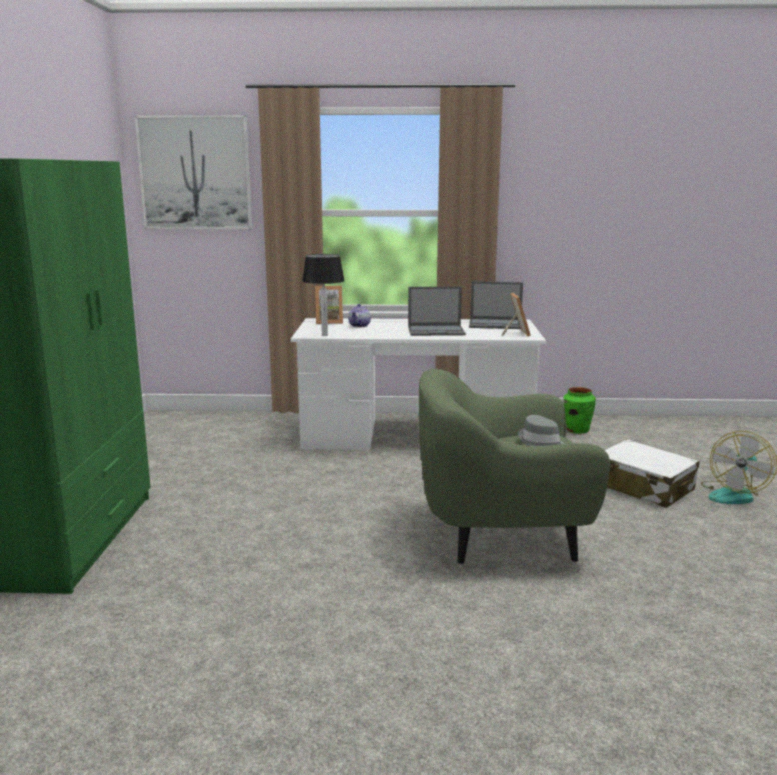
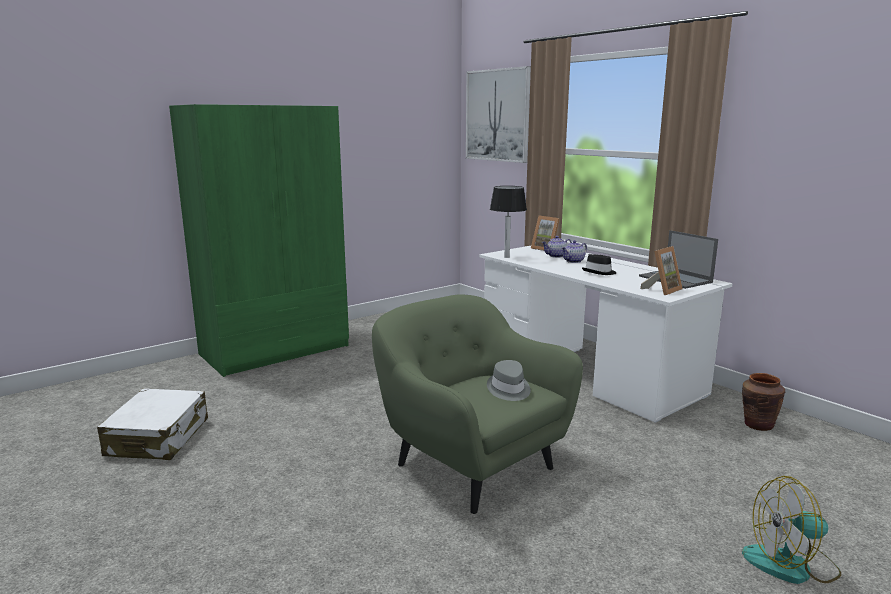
camera: 50 degrees right, 0 degrees up
(388, 327) = (573, 261): none -> teapot
(436, 331) = (599, 272): laptop -> black hat
(577, 430) = (758, 425): green vase -> brown vase
(643, 487) = (692, 501): white suitcase -> white suitcase (158, 438)

